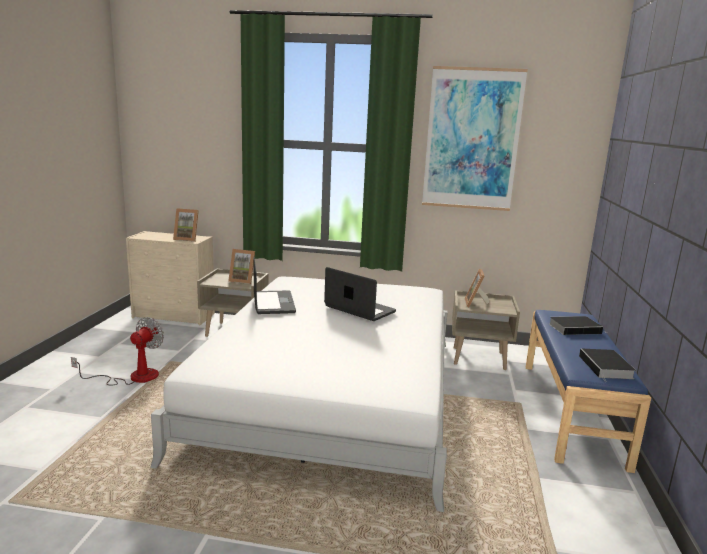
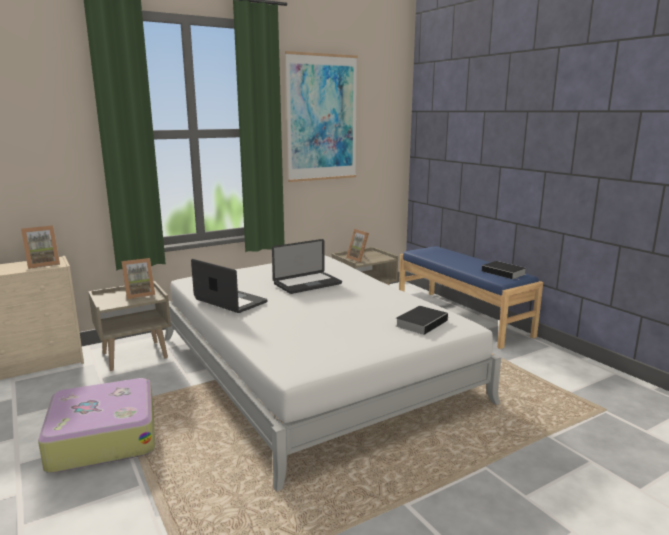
camera: 40 degrees left, 0 degrees up
(133, 377) = (103, 436): fan -> suitcase
(359, 309) = (307, 284): laptop -> laptop turned 150 degrees clockwise
(575, 328) = (447, 256): book -> book (422, 322)

